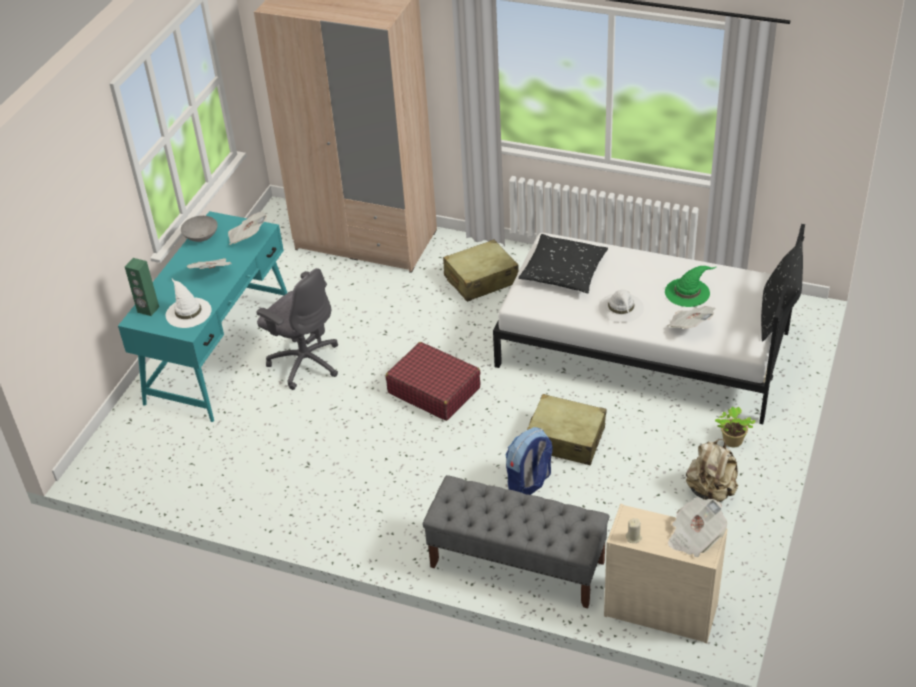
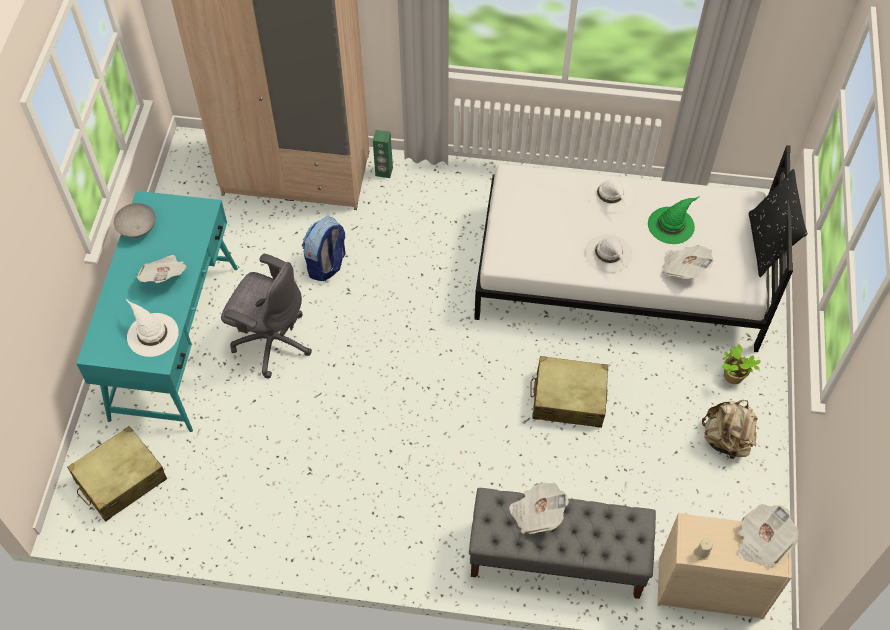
camera: 15 degrees left, 15 degrees up
(148, 309) = (105, 337): green speaker -> green speaker (384, 172)
(248, 237) = (191, 222): newspaper -> newspaper (537, 513)
(434, 390) = (418, 357): red suitcase -> none
(480, 280) = (432, 210): beige suitcase -> beige suitcase (120, 480)
(529, 482) = (545, 457): backpack -> backpack (327, 265)
(563, 271) = (537, 213): black pillow -> none
(636, 264) = (610, 195): none -> white hat

